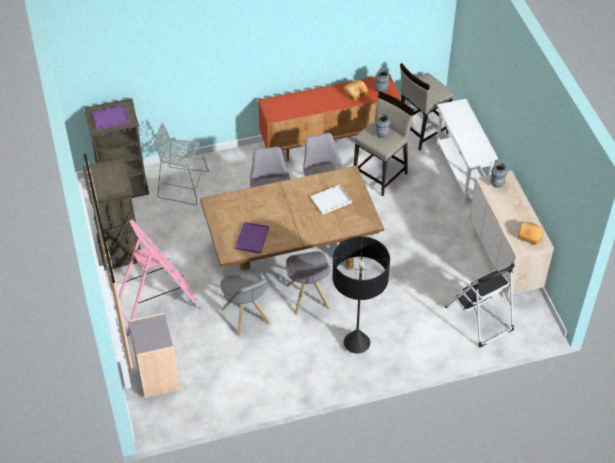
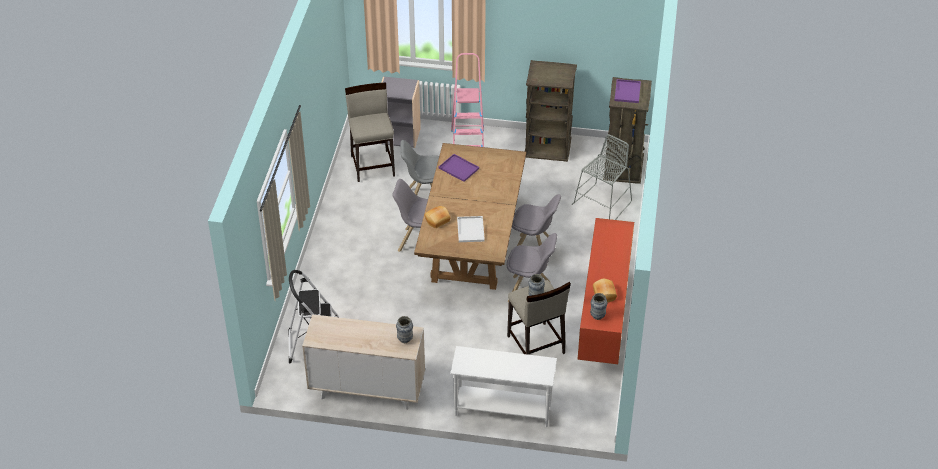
camera: 115 degrees right, 5 degrees down
(356, 344) = (349, 254): black floor lamp -> none
(421, 131) = (582, 403): beige stool -> beige stool (373, 165)
(530, 235) = (327, 335): bread -> bread (437, 220)

